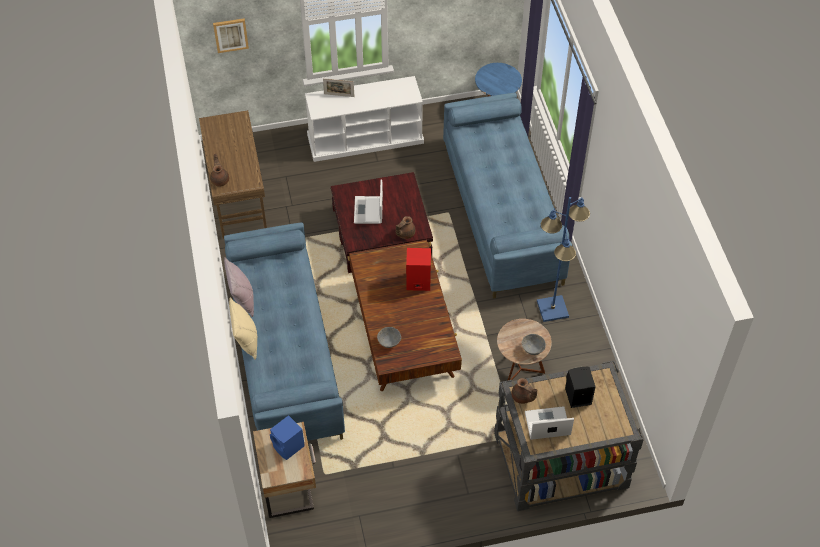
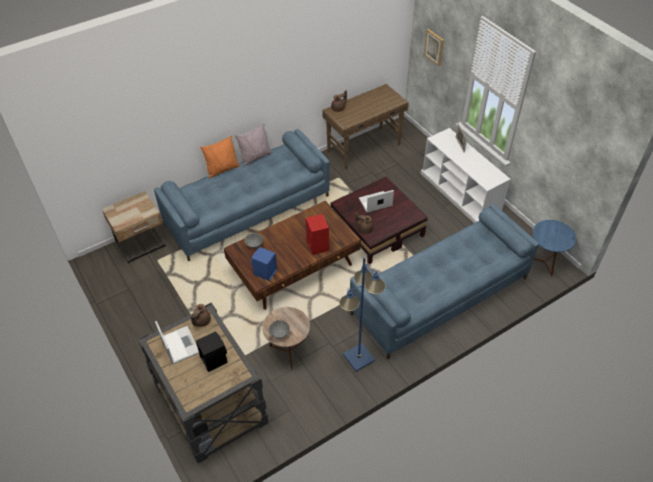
camera: 70 degrees right, 5 degrees down
(246, 341) = (222, 170): beige pillow -> orange pillow
(289, 447) = (136, 211): blue speaker -> blue speaker (264, 273)

